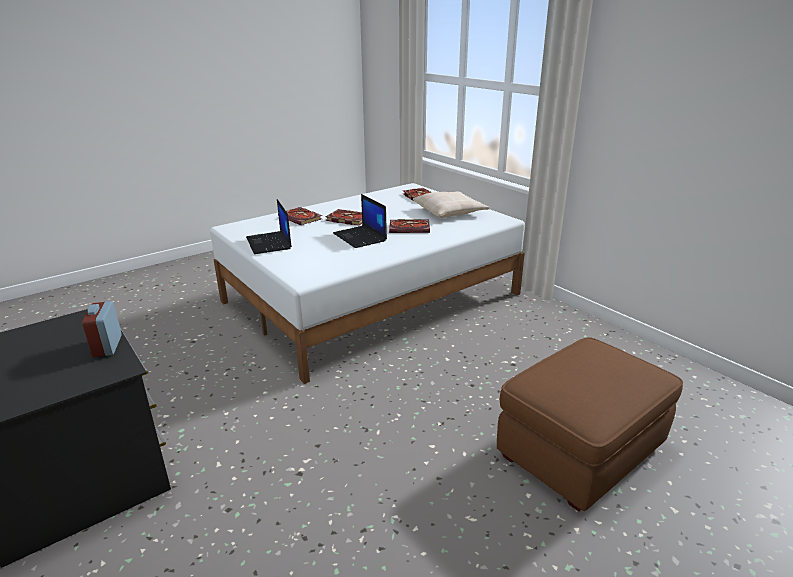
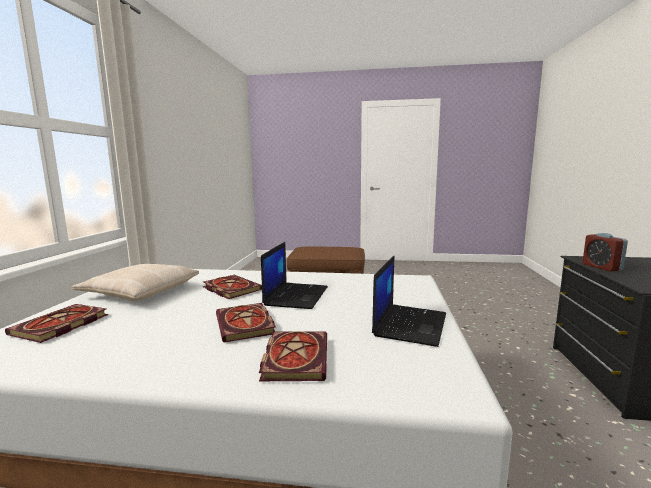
camera: 135 degrees left, 15 degrees down
(107, 346) = (601, 267): alarm clock -> alarm clock turned 135 degrees clockwise

